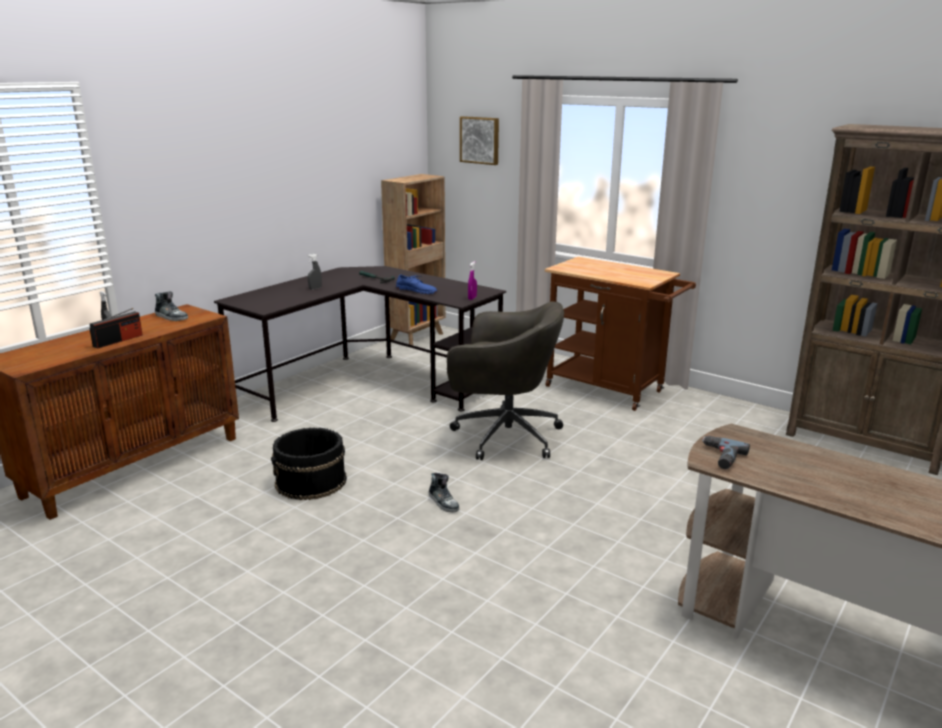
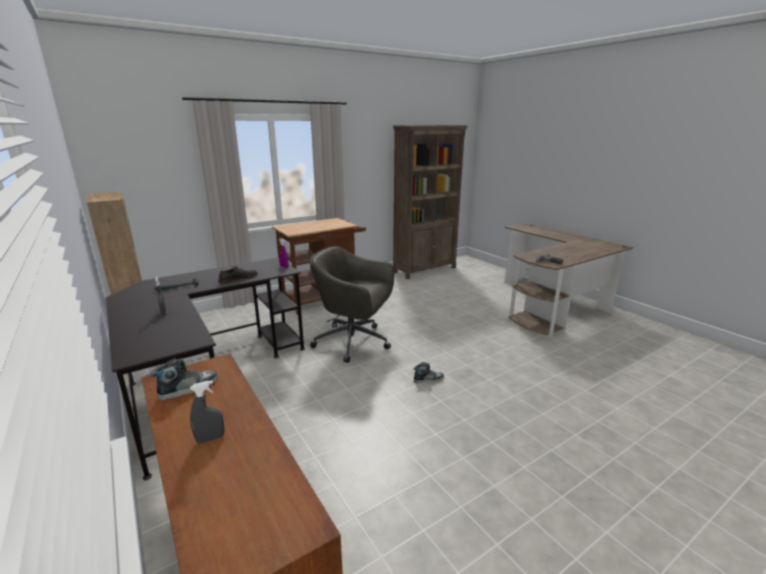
camera: 70 degrees left, 0 degrees up
(118, 340) = (247, 429): radio -> none
(311, 482) = (369, 435): black bucket -> none
(416, 290) = (238, 278): blue shoe -> grey shoe
(480, 140) = (145, 155): picture -> none
(503, 436) = (354, 342): grey office chair -> grey office chair turned 105 degrees counterclockwise

